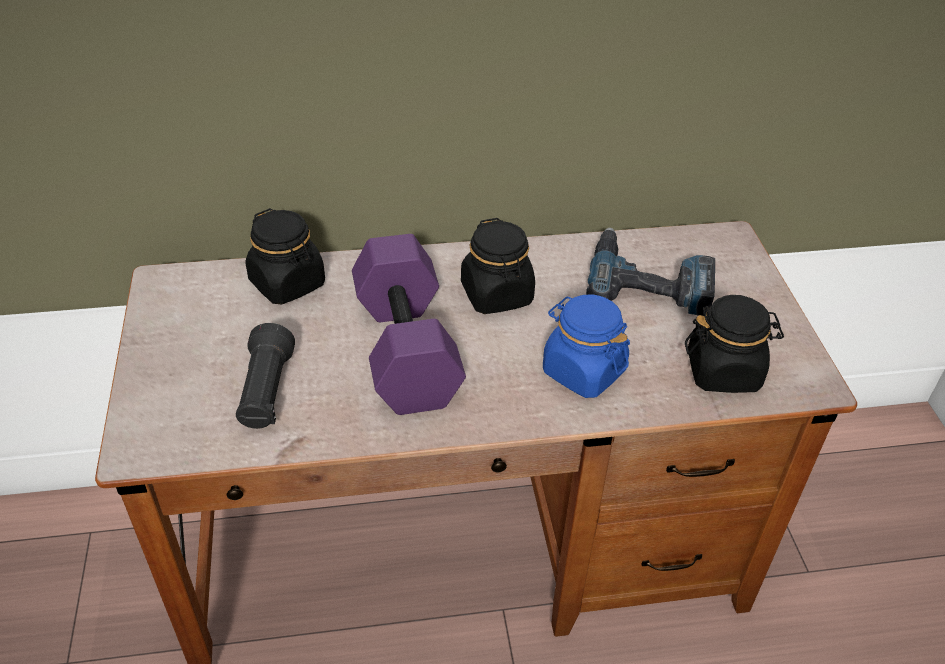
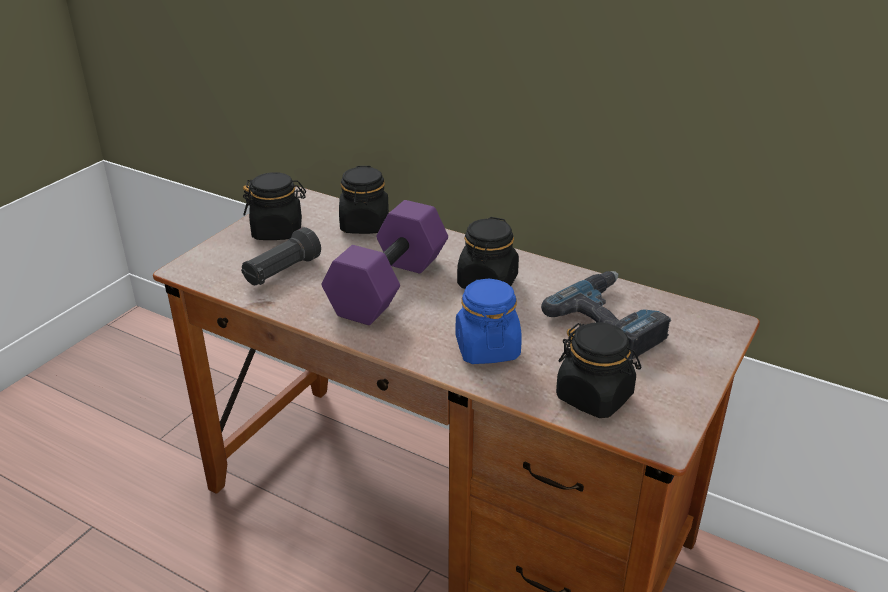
camera: 40 degrees right, 10 degrees down
(192, 340) = (278, 231): none -> black jar

